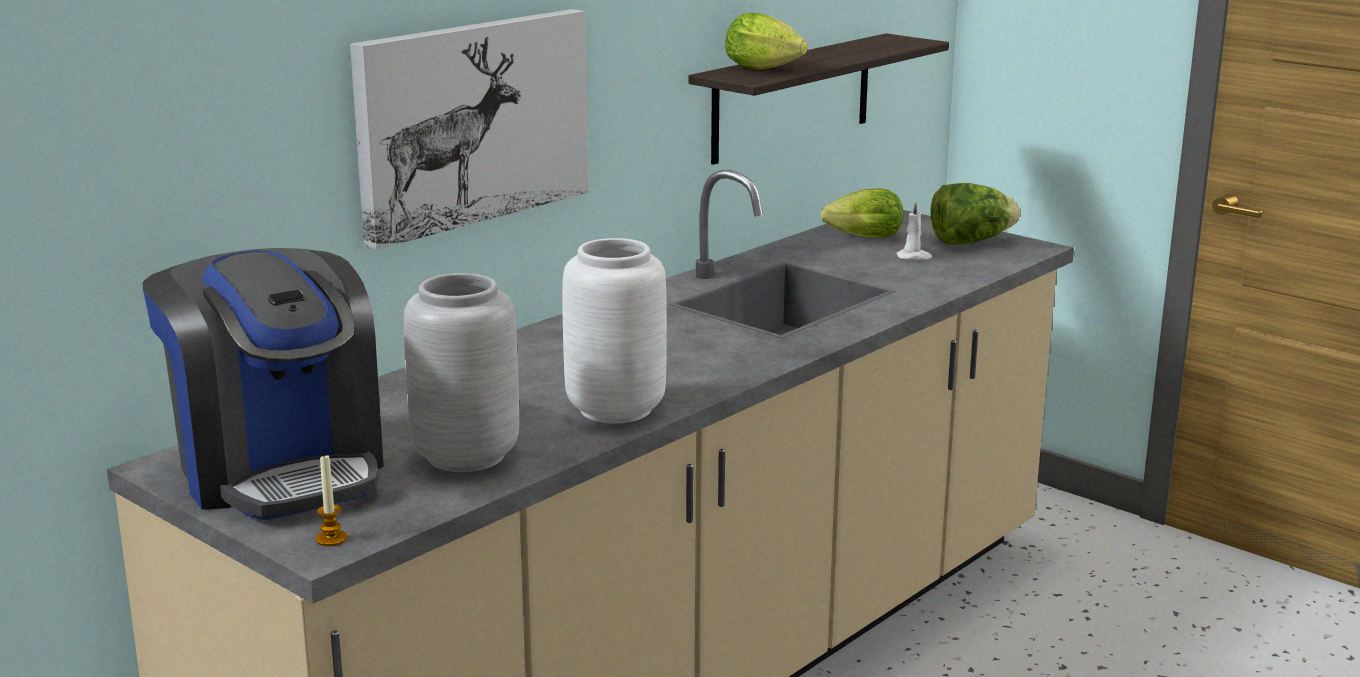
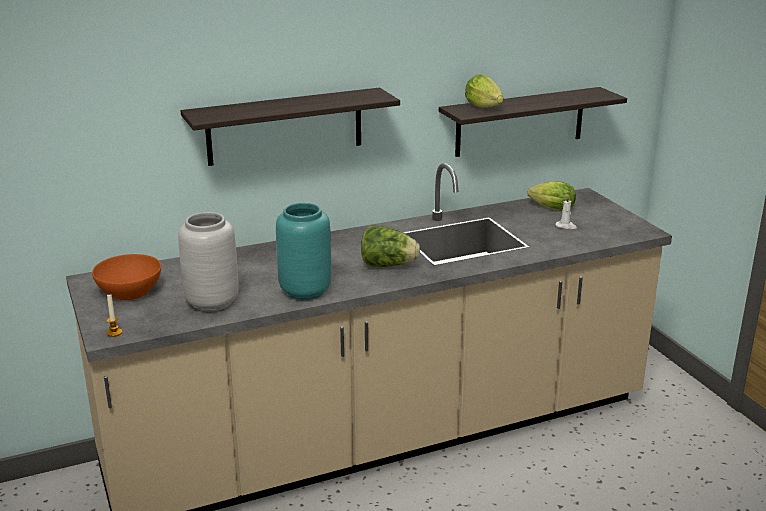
camera: 25 degrees right, 5 degrees up
(279, 469) = (130, 291): coffee machine -> orange bowl
(472, 122) = (285, 126): picture -> shelf
(618, 409) = (306, 291): white vase -> turquoise vase
(970, 242) = (611, 221): lettuce -> lettuce (387, 265)

